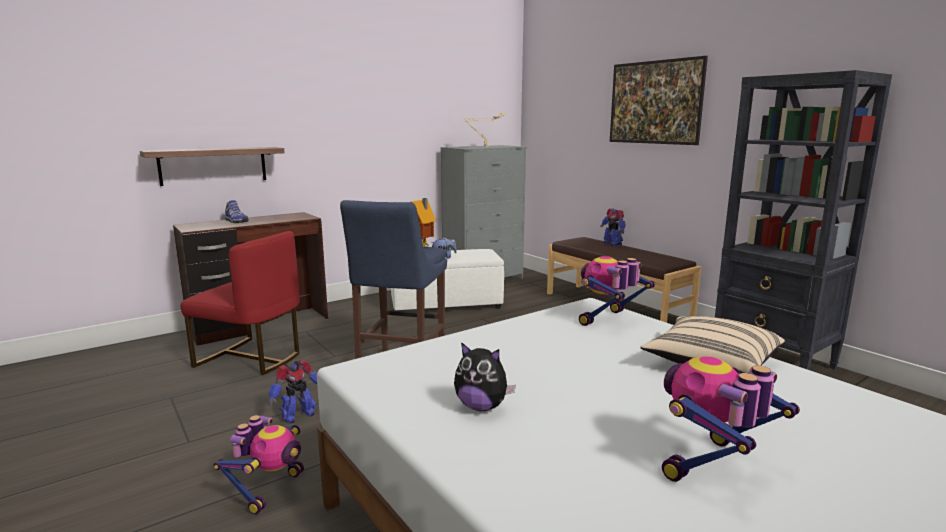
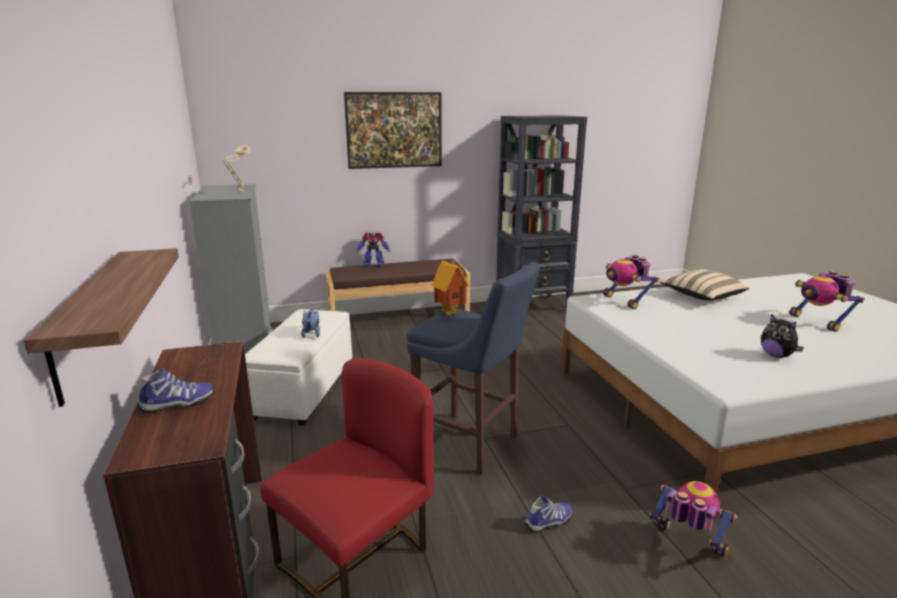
camera: 70 degrees left, 5 degrees up
(297, 415) = (549, 522): toy robot -> shoe
(482, 407) = (777, 355): plush toy -> plush toy turned 105 degrees clockwise

